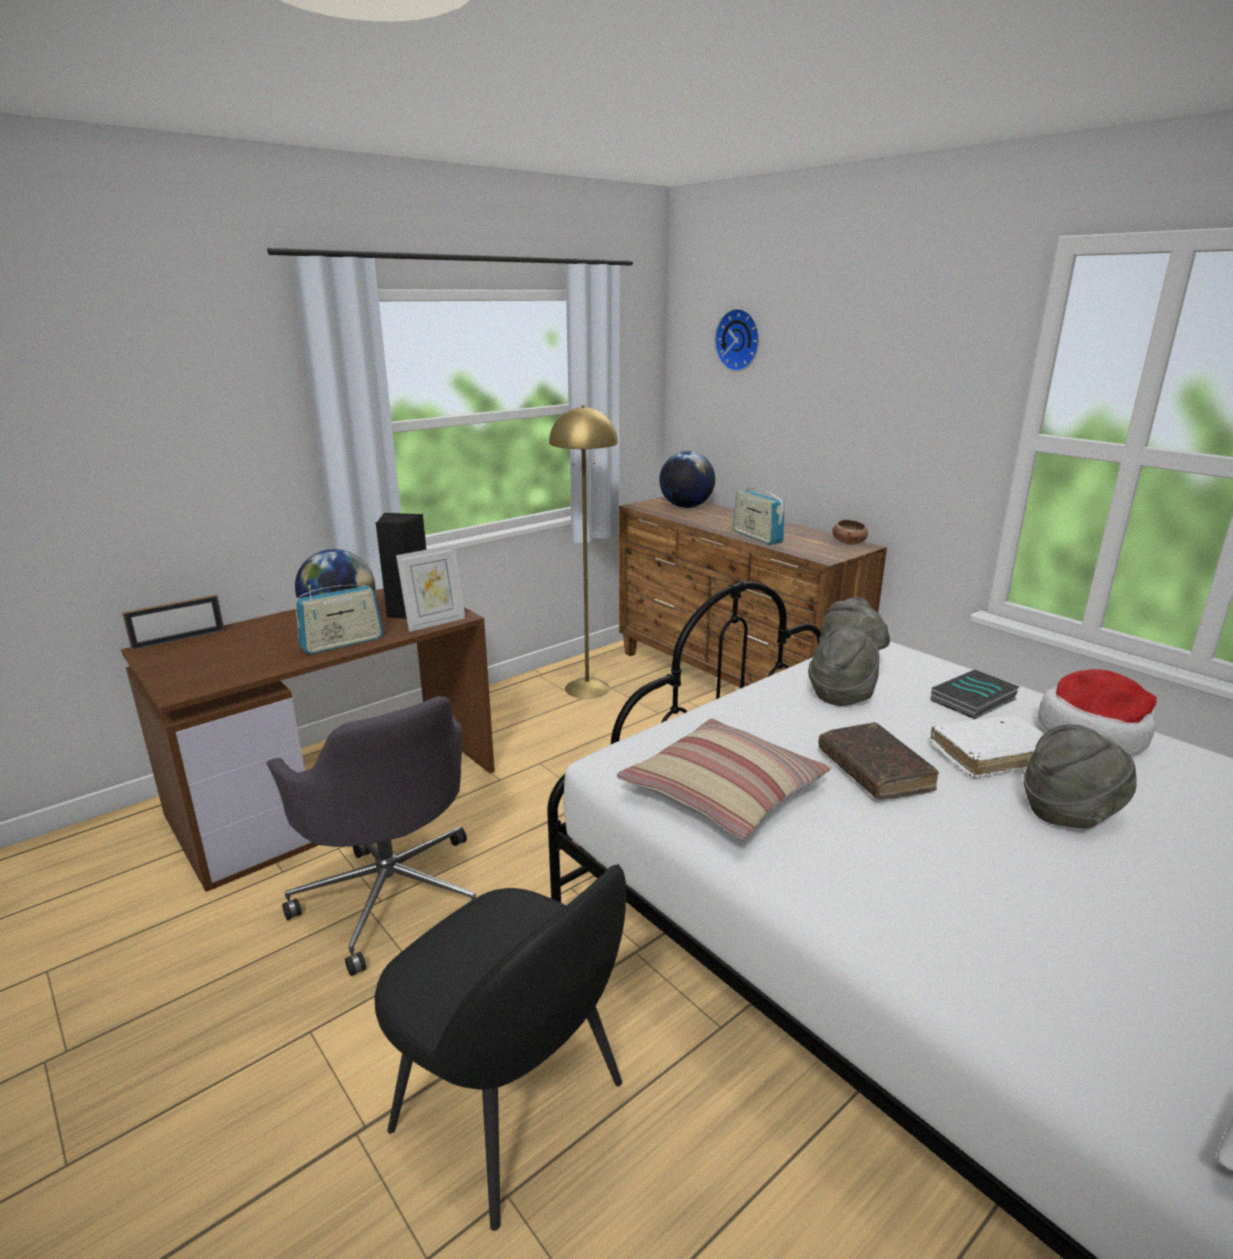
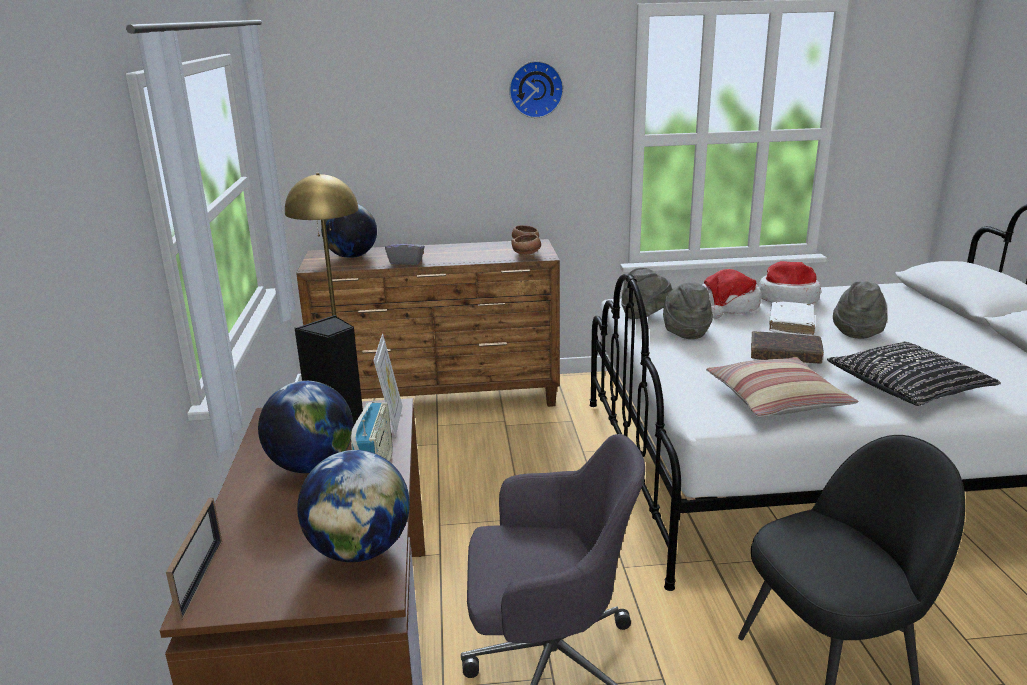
camera: 55 degrees left, 0 degrees up
(231, 671) = (359, 550): none -> globe
(706, 523) = (406, 262): none -> grey tissue box
(739, 340) = (364, 91): wall clock -> wall clock (535, 89)
(757, 537) = (468, 259): radio -> none
(819, 551) = (527, 254): none -> bowl
(917, 892) = (907, 386): none -> black pillow
(974, 701) = (728, 307): book -> hat

